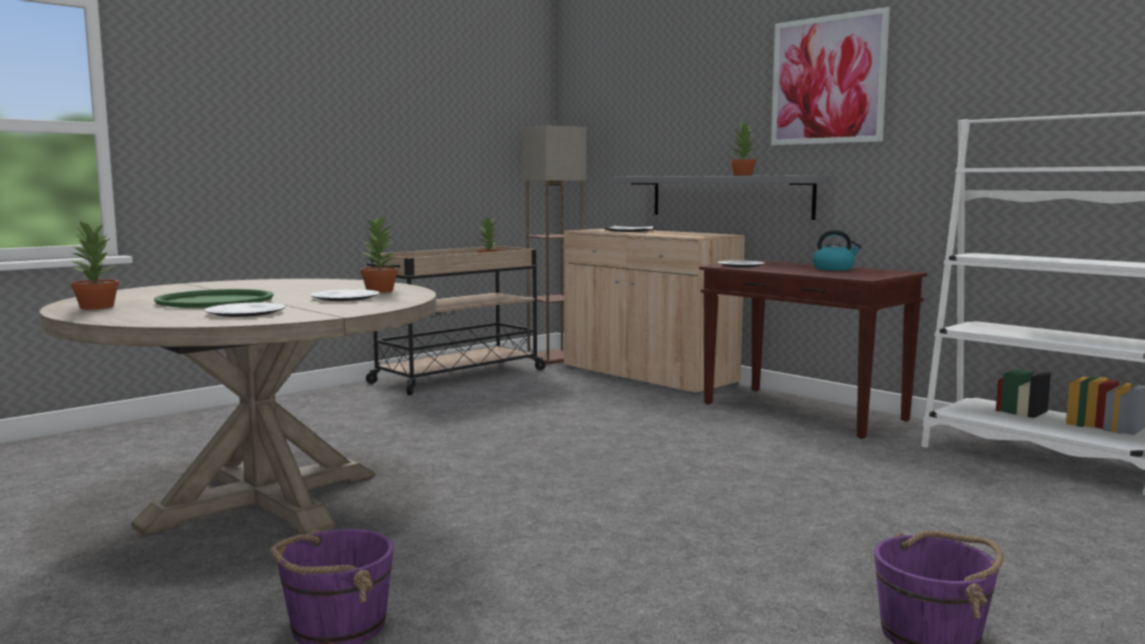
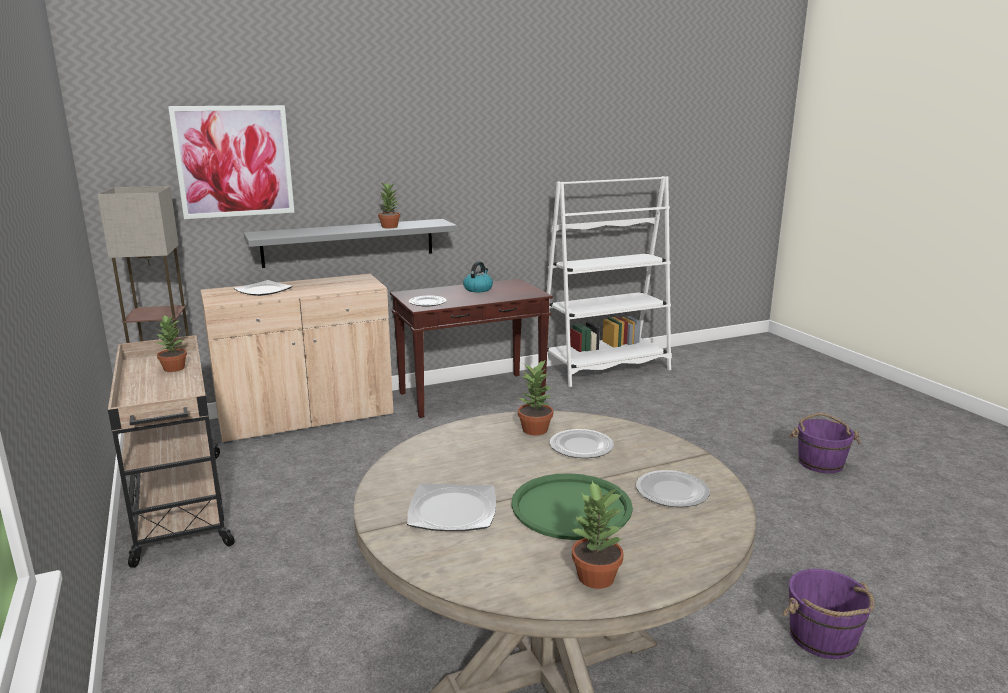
camera: 70 degrees left, 10 degrees up
(212, 289) = (451, 511): none -> plate
(827, 80) = (434, 145): picture -> picture (234, 161)

